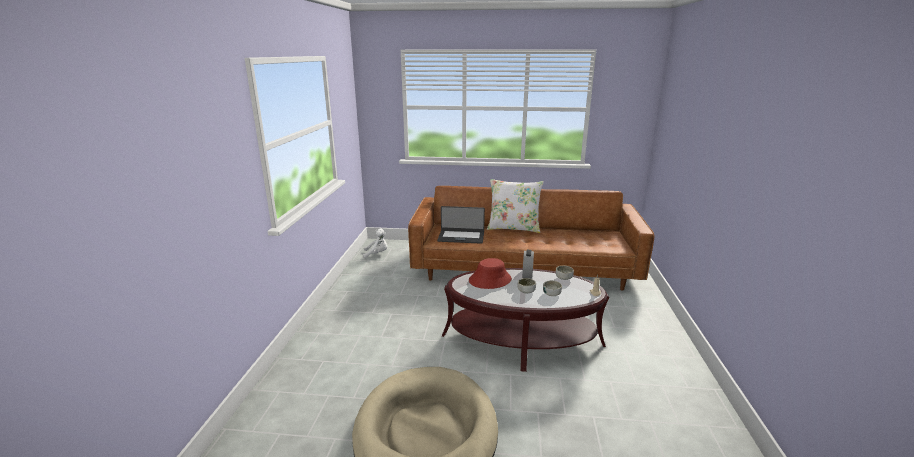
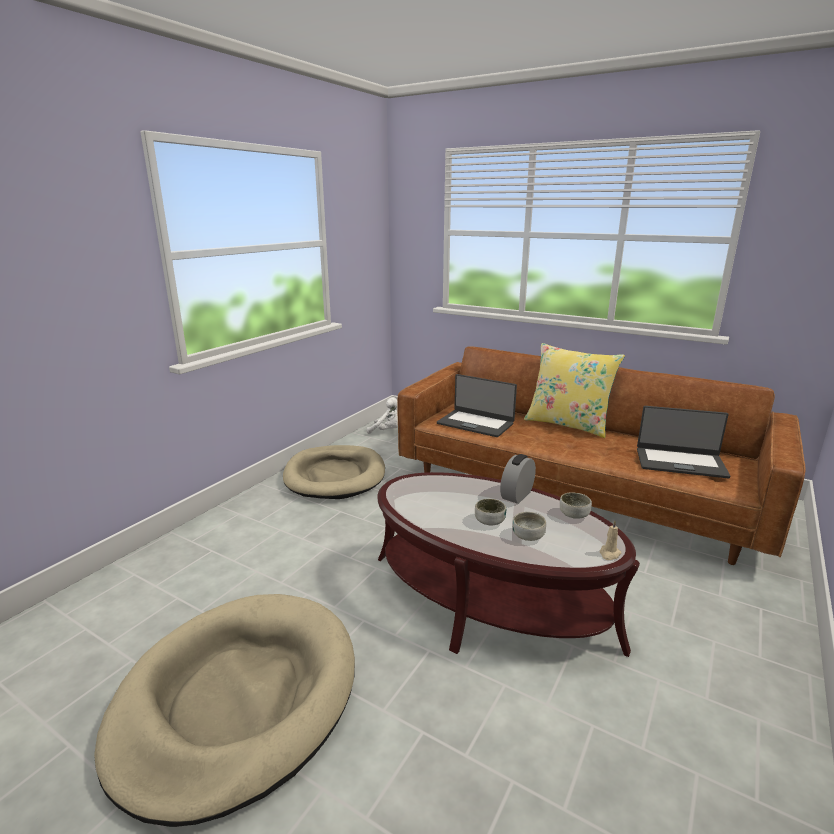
camera: 25 degrees right, 0 degrees up
(366, 292) = (335, 476): none -> beige dog bed
(490, 280) = (450, 491): red hat -> none
(513, 228) = (568, 424): white pillow -> yellow pillow
(587, 239) = (680, 462): none -> laptop

